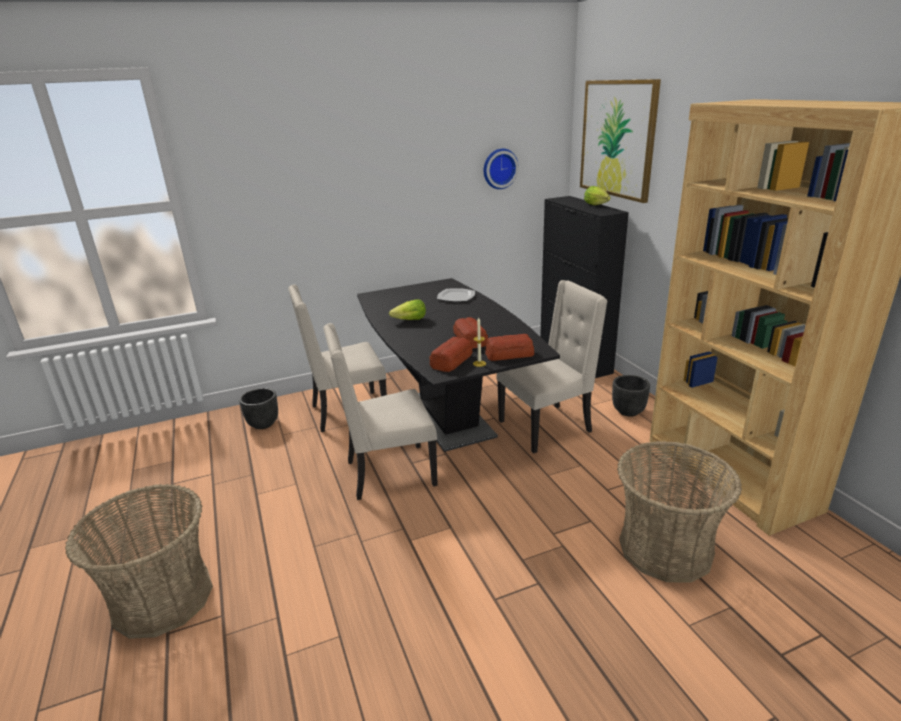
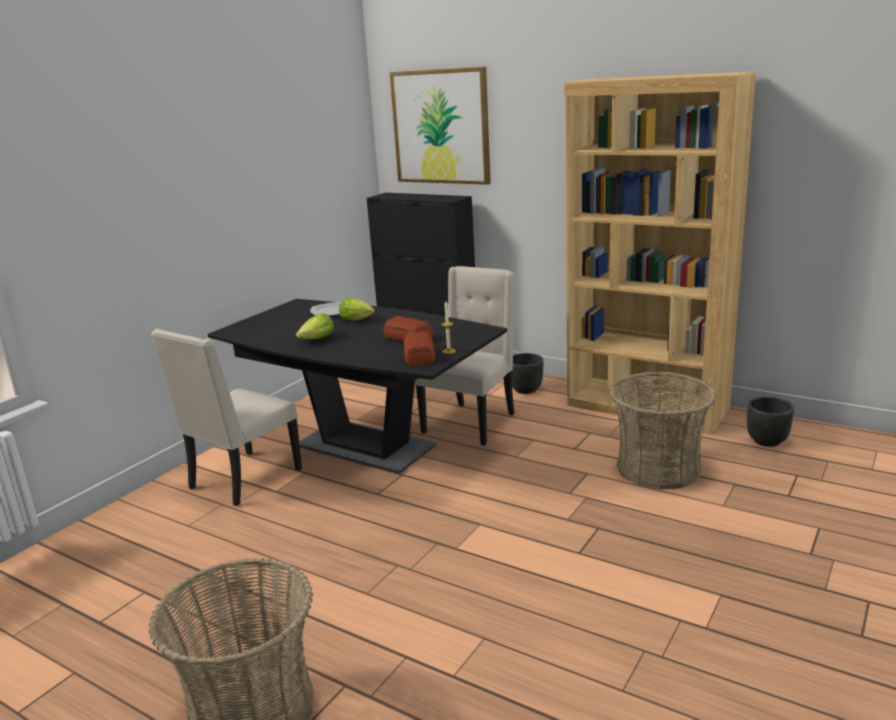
camera: 35 degrees left, 5 degrees down
(263, 424) = (144, 526): black planter -> black planter (767, 441)
(388, 473) = (364, 510): beige chair -> none
(499, 168) = (320, 169): wall clock -> none
(510, 354) = (464, 338): bread -> none
(597, 205) = (432, 195): lettuce -> lettuce (358, 320)

